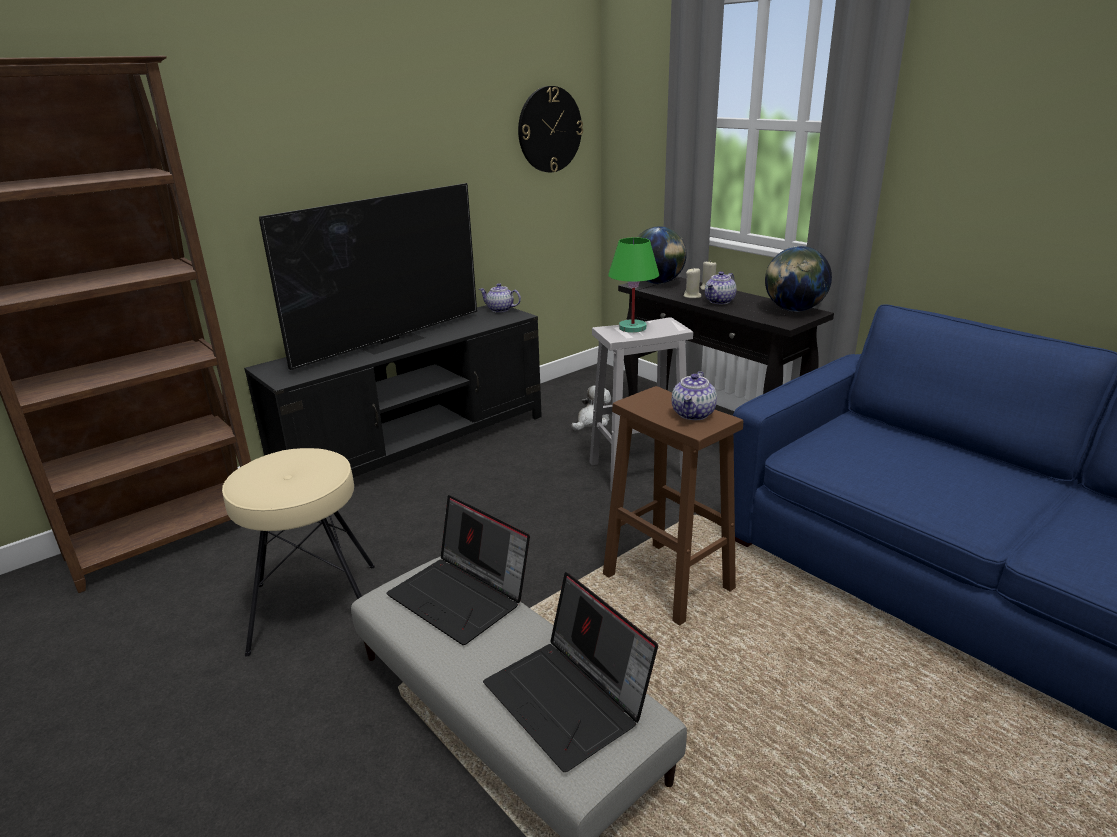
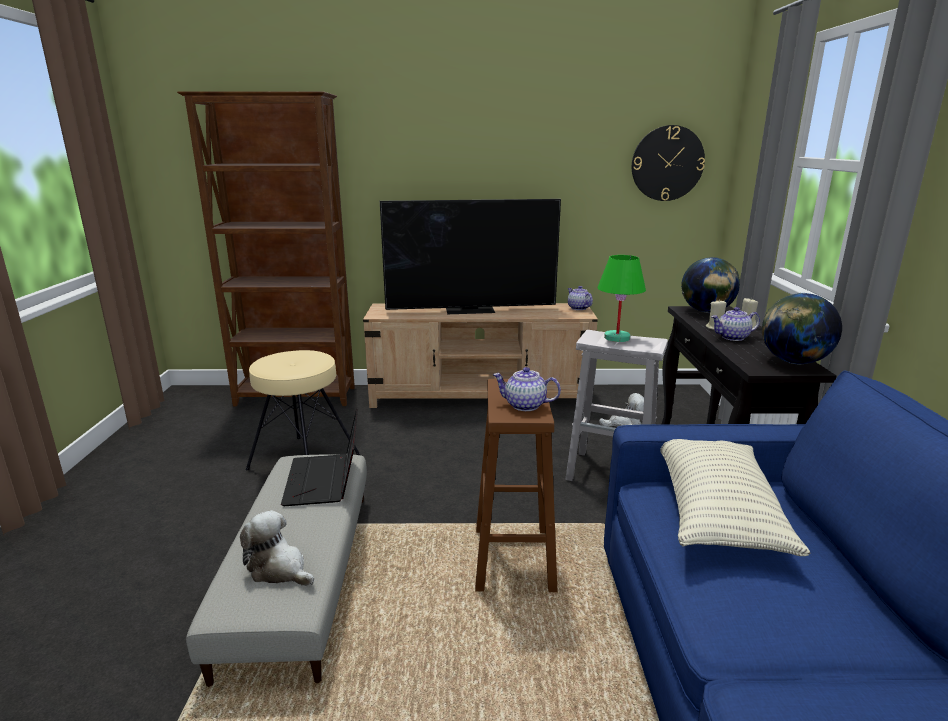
camera: 40 degrees right, 5 degrees down
(417, 446) = (480, 396): black tv stand -> beige tv stand
(570, 700) = (279, 569): laptop -> plush toy
(693, 414) = (524, 405): teapot -> teapot turned 45 degrees clockwise
(859, 451) = (716, 512): none -> pillow

